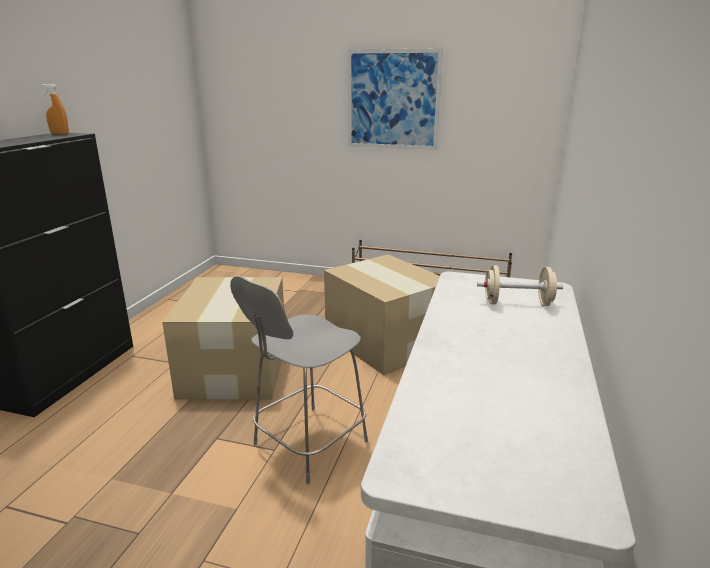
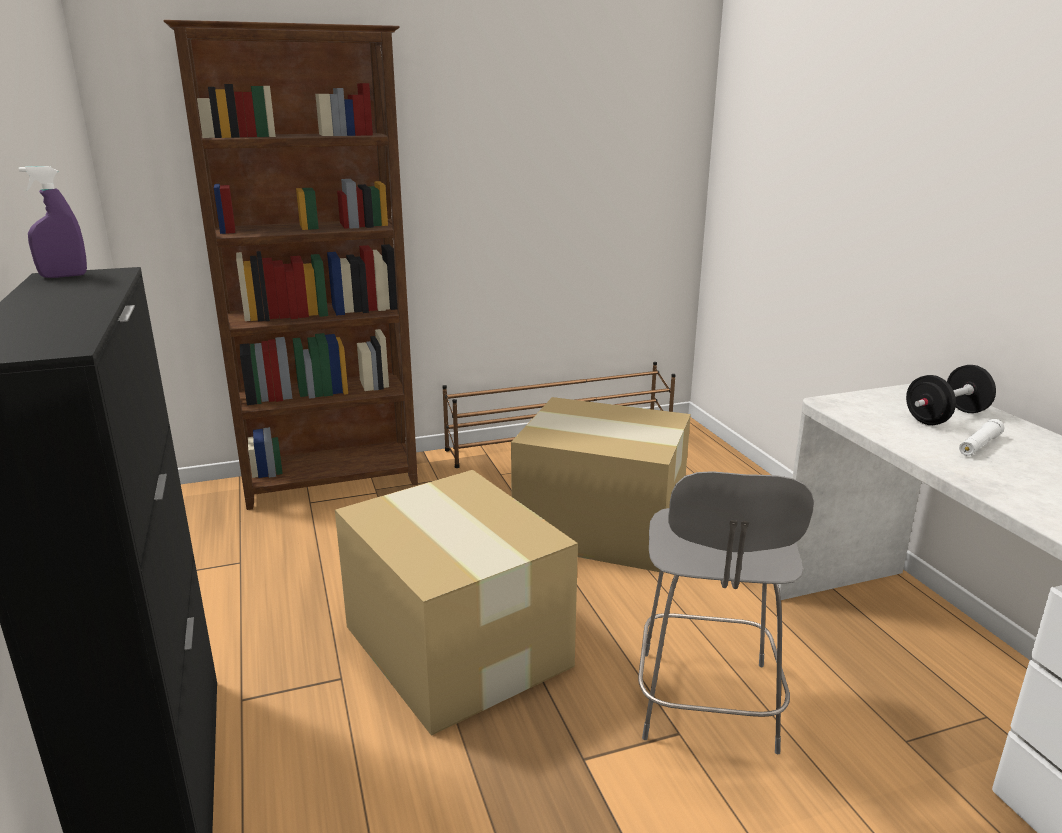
camera: 35 degrees left, 0 degrees up
(59, 133) = (64, 276): orange spray bottle -> purple spray bottle
(285, 281) = (333, 482): none -> brown bookcase
(393, 100) = (483, 159): picture -> none
(495, 323) = (979, 445): none -> white flashlight
(517, 303) = (945, 417): beige dumbbell -> black dumbbell

